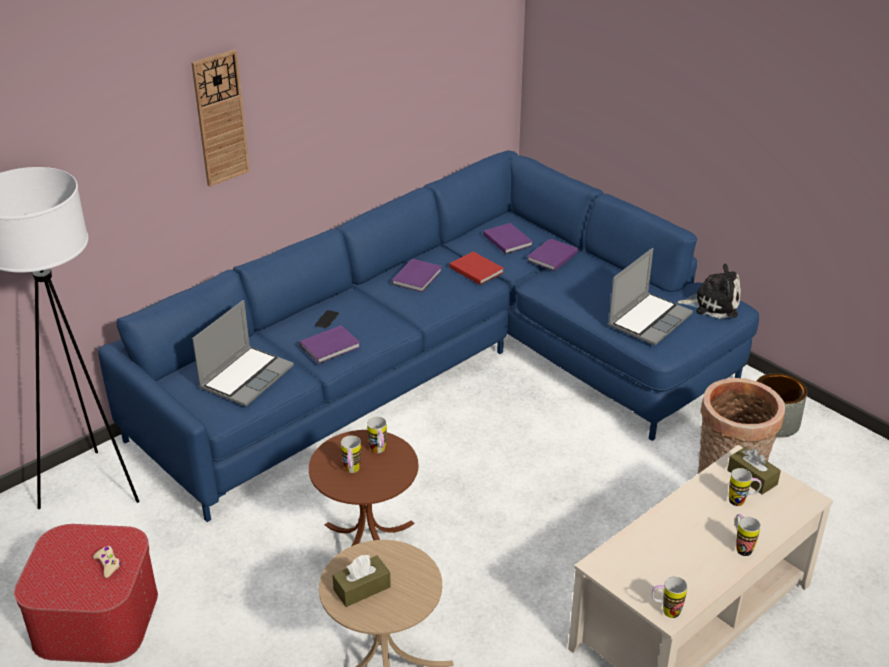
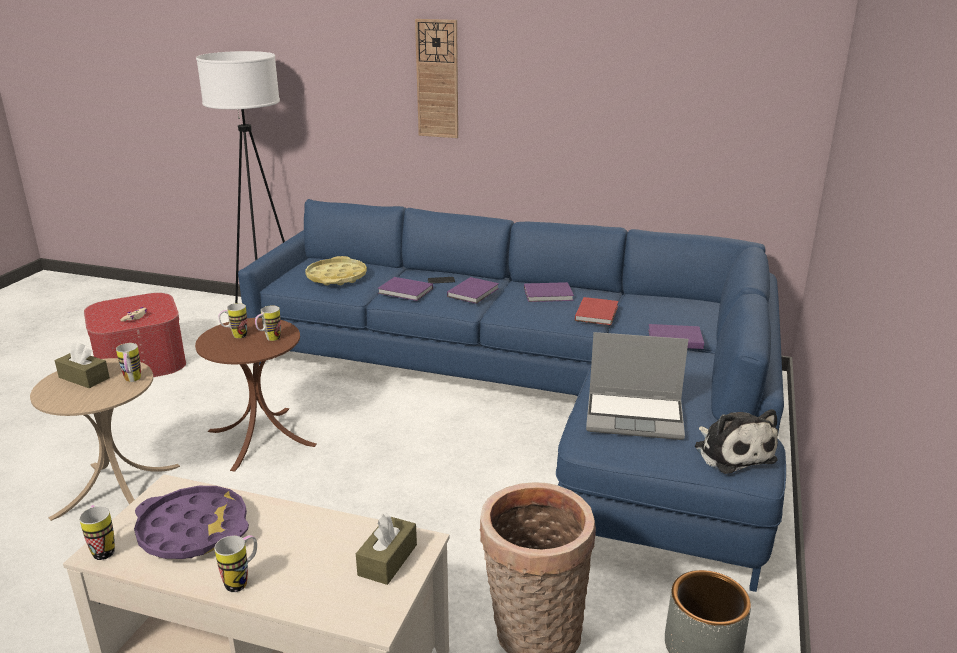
camera: 60 degrees right, 10 degrees down
(246, 377) = (336, 277): laptop -> yellow tray
(507, 239) = (668, 312): purple book -> purple book (474, 292)
(667, 560) = (193, 530): none -> purple tray
(741, 502) = (331, 562): mug -> mug (132, 381)

